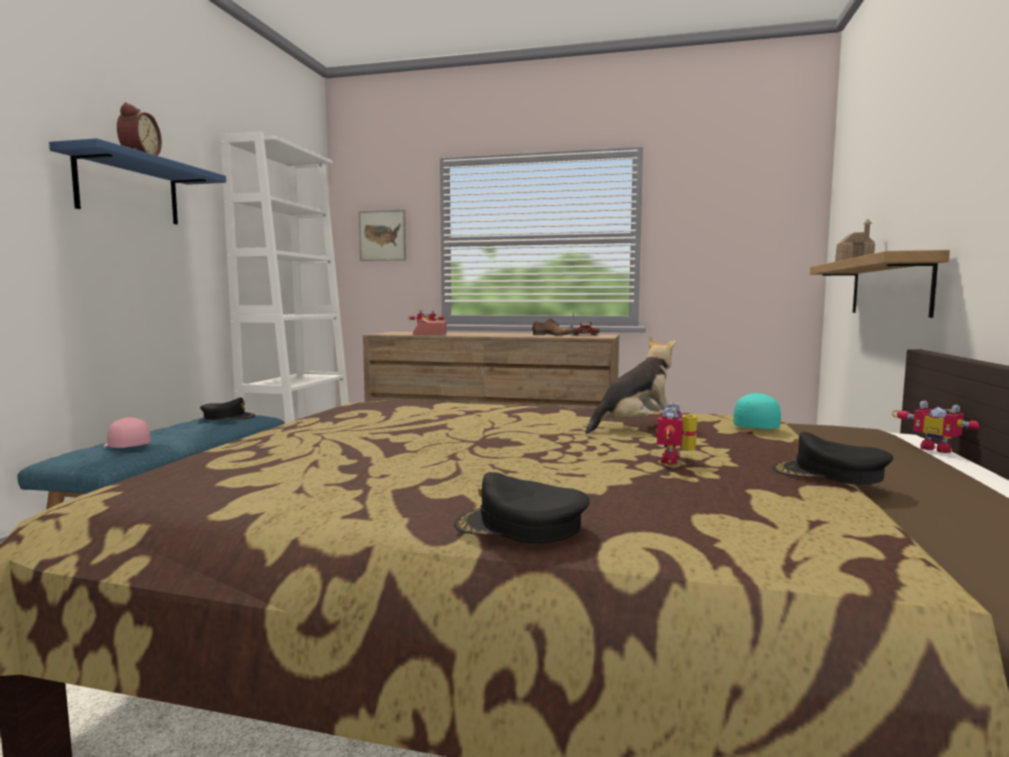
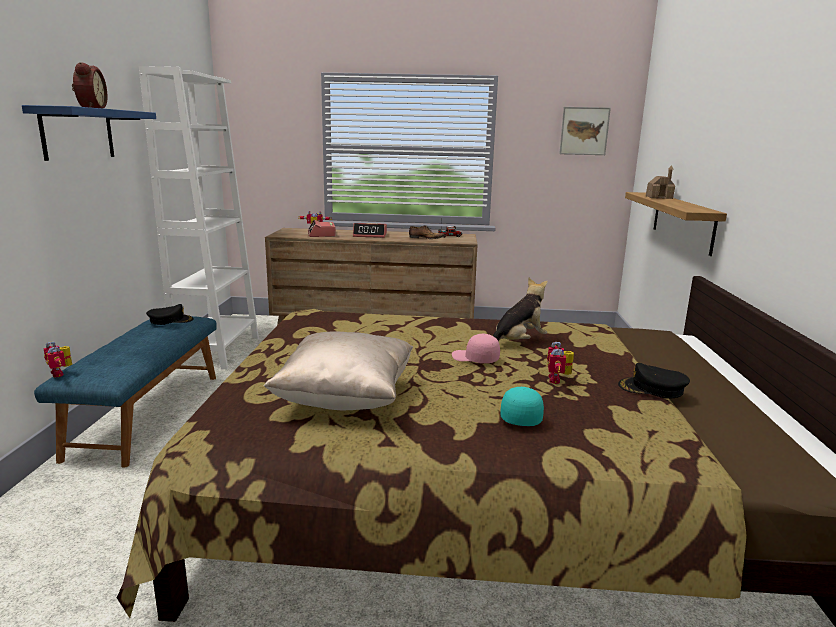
camera: 10 degrees left, 10 degrees up
(125, 446) = (111, 360): pink cap -> pink cap (475, 359)
(342, 468) = (345, 399): none -> beige pillow
(382, 235) = (269, 140): picture -> picture (584, 131)
(487, 334) = (370, 235): none -> alarm clock
(520, 526) = (491, 447): black cap -> none
(755, 427) = (596, 339): turquoise cap -> turquoise cap (520, 416)
(938, 449) = (709, 354): toy robot -> toy robot (61, 373)

